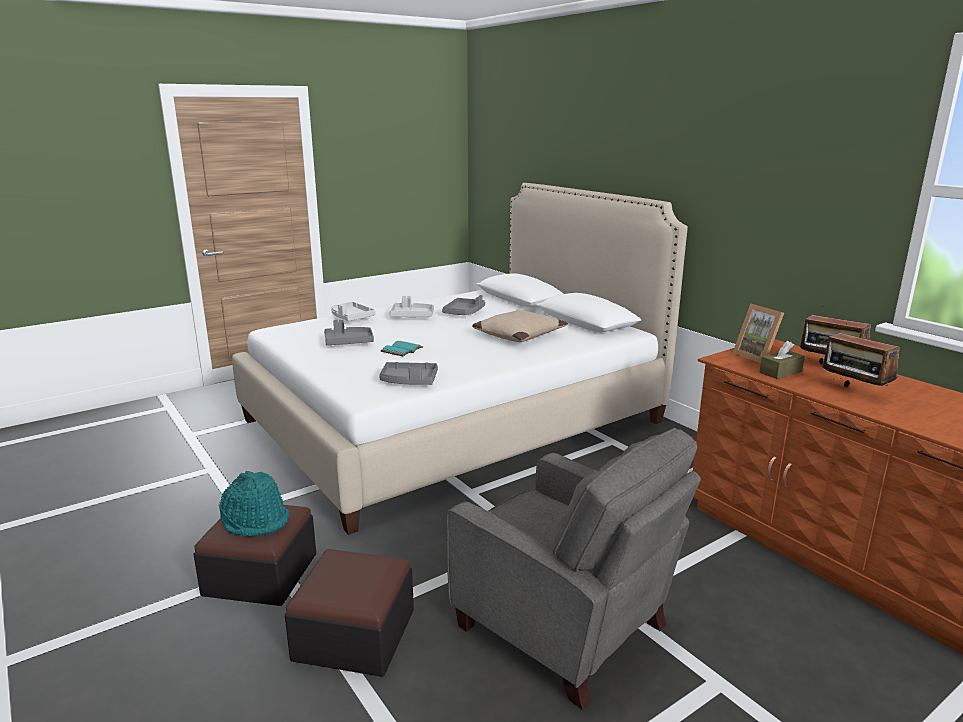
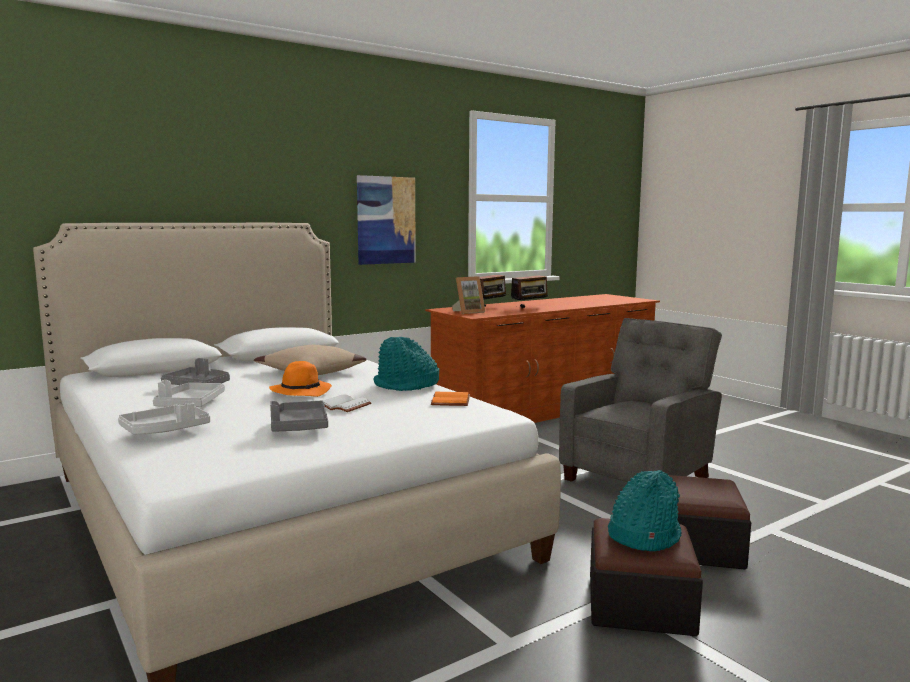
camera: 90 degrees left, 10 degrees down
(402, 350) = (344, 406): turquoise book -> white book
(409, 381) = (452, 401): grey tray -> orange book
(444, 337) = (301, 391): none -> orange hat
(466, 365) = (406, 386): none -> turquoise hat
(770, 210) = (386, 220): none -> picture
(780, 372) = (499, 312): brown tissue box -> none

